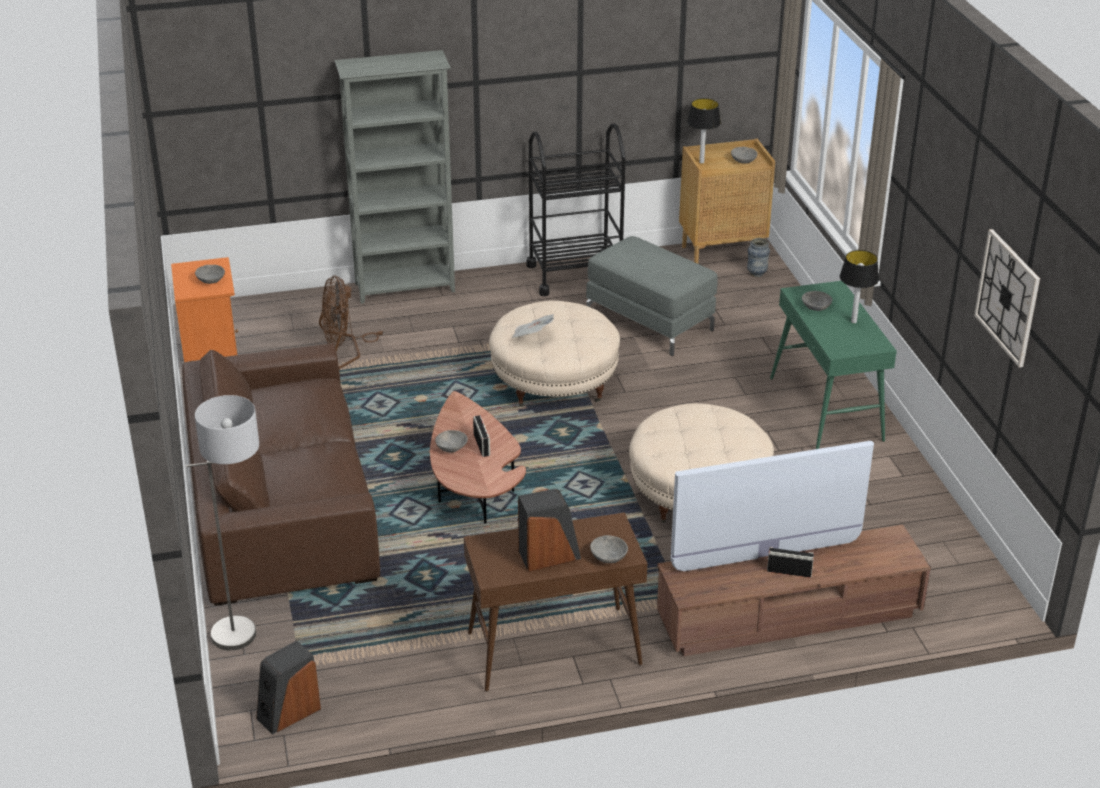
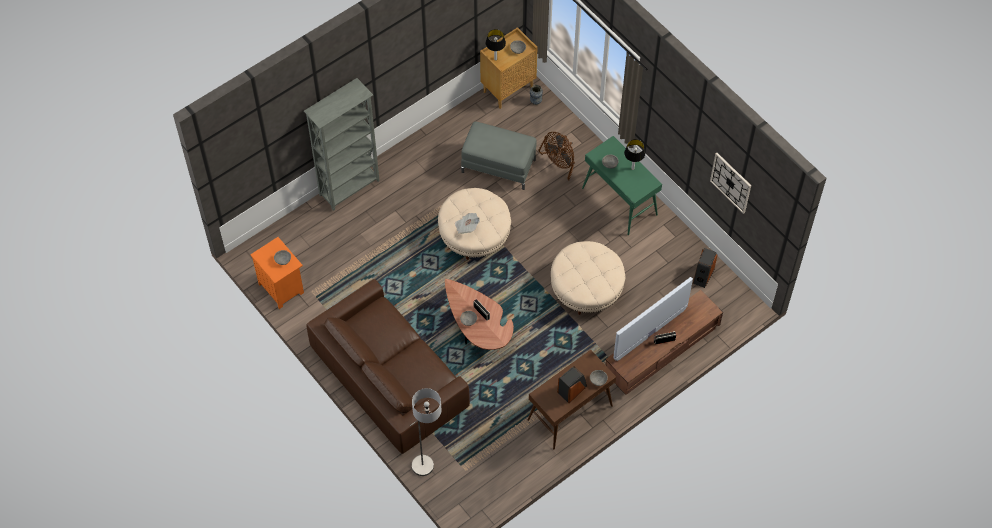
camera: 25 degrees left, 25 degrees up
(288, 712) = (476, 497): speaker -> speaker (703, 275)
(345, 347) = (348, 250): brown fan -> brown fan (560, 161)
(575, 275) = (437, 140): black cart -> none

